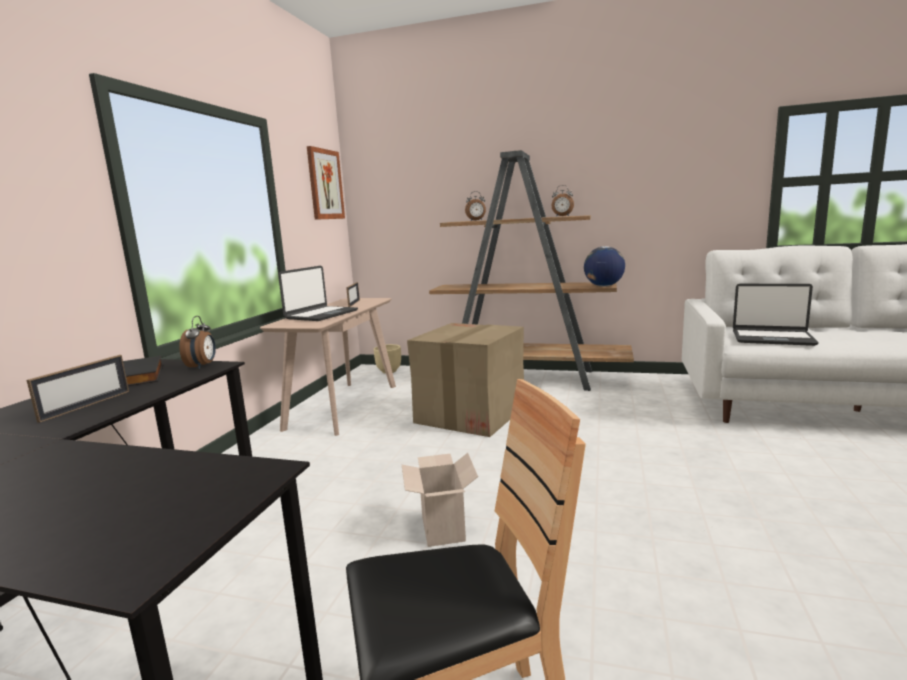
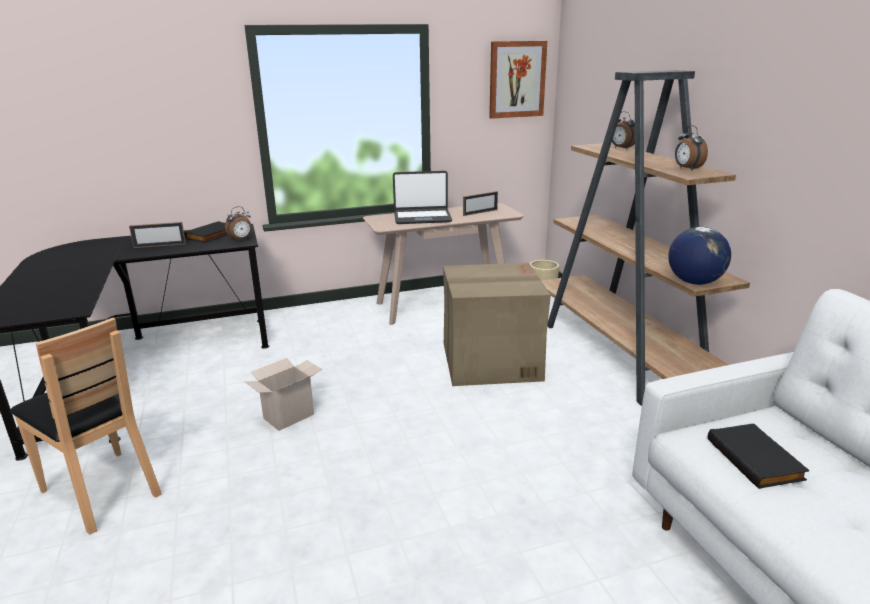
camera: 55 degrees right, 10 degrees up
(772, 338) = (756, 459): laptop -> black book

